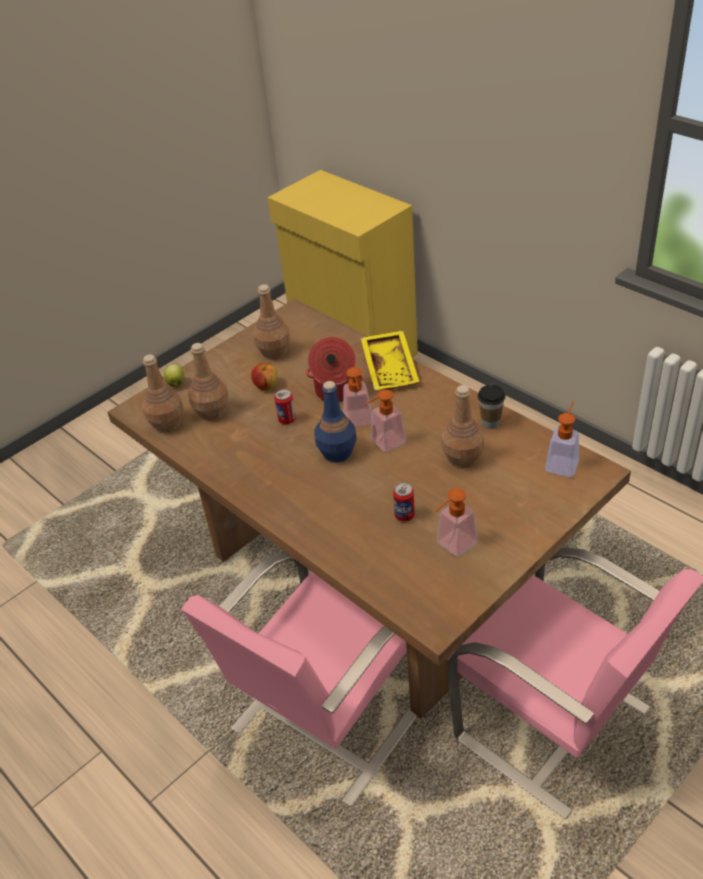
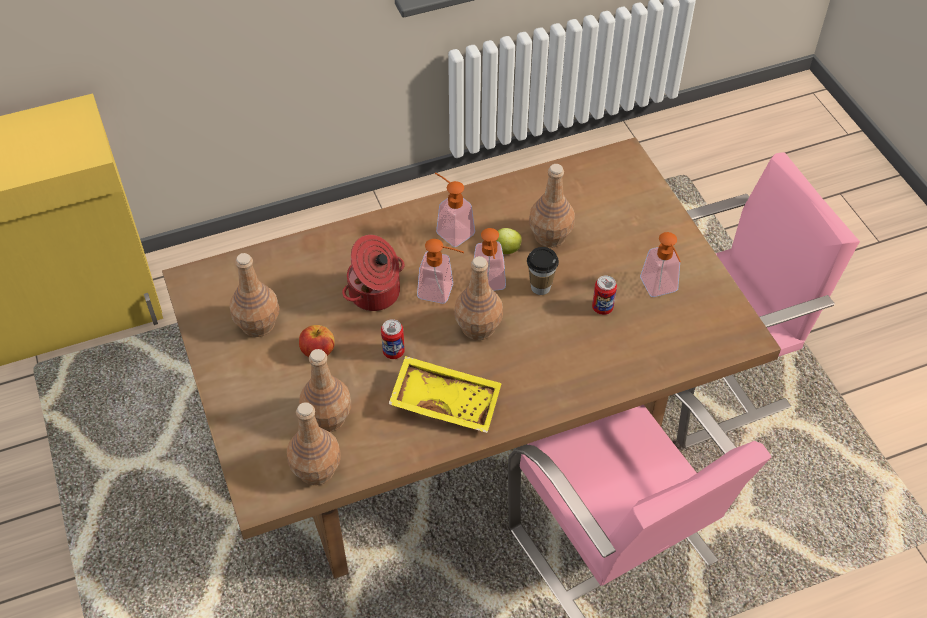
camera: 70 degrees left, 10 degrees up
(176, 384) = (242, 439): apple -> apple (506, 249)
(337, 453) = (479, 327): blue bottle -> brown bottle
(391, 368) = (372, 234): yellow tray -> yellow tray (446, 400)
(490, 423) = (514, 196): cup -> cup (540, 287)
(563, 462) = (599, 172): soap dispenser -> soap dispenser (451, 230)

